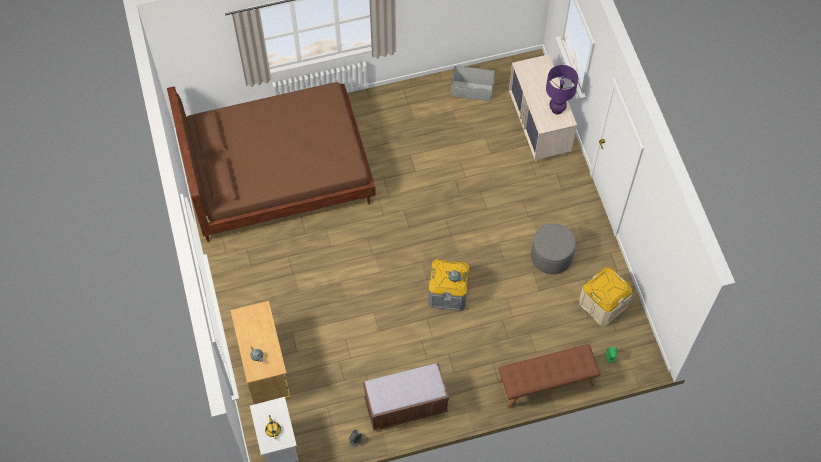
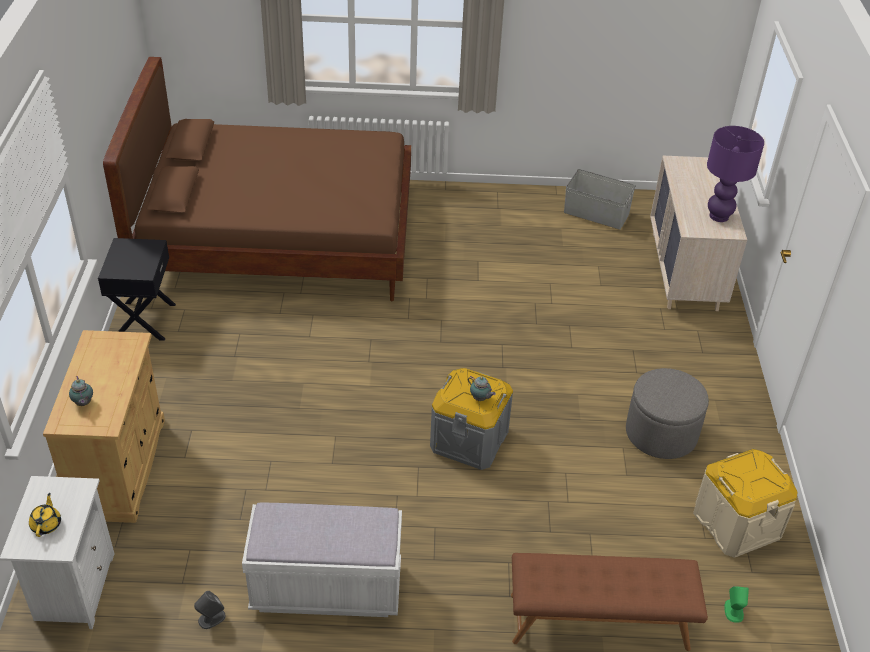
camera: 15 degrees right, 20 degrees down
(226, 264) = (143, 320): none -> black nightstand
(406, 406) = (326, 588): brown bench -> white bench

